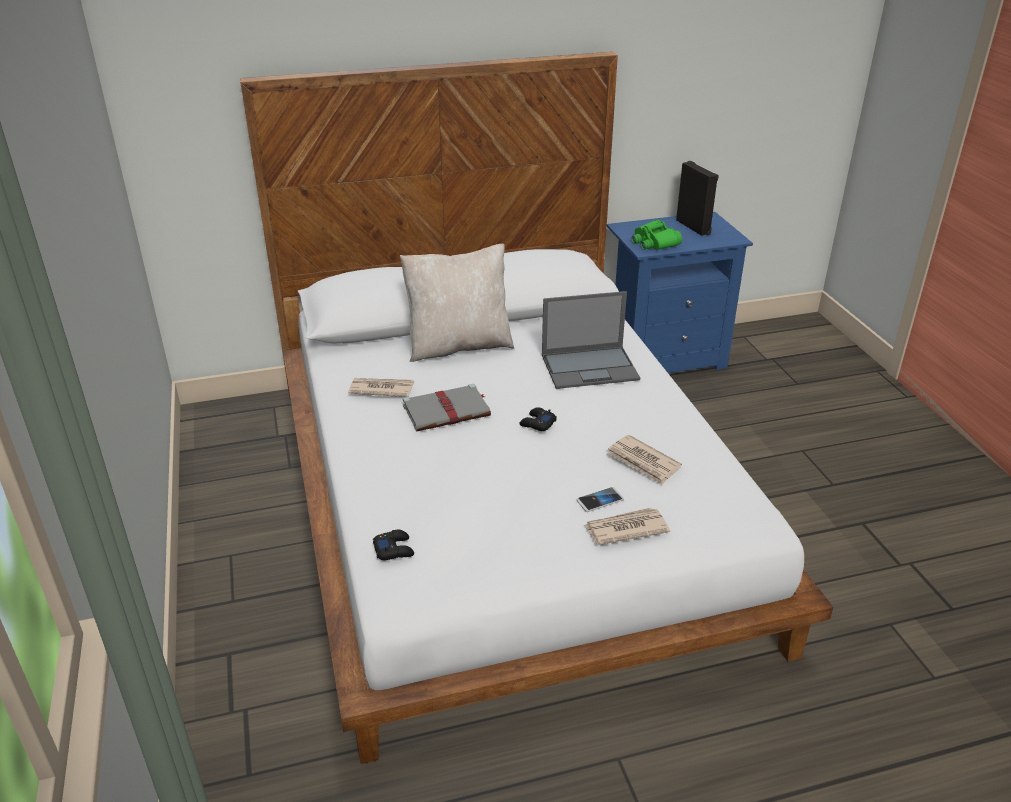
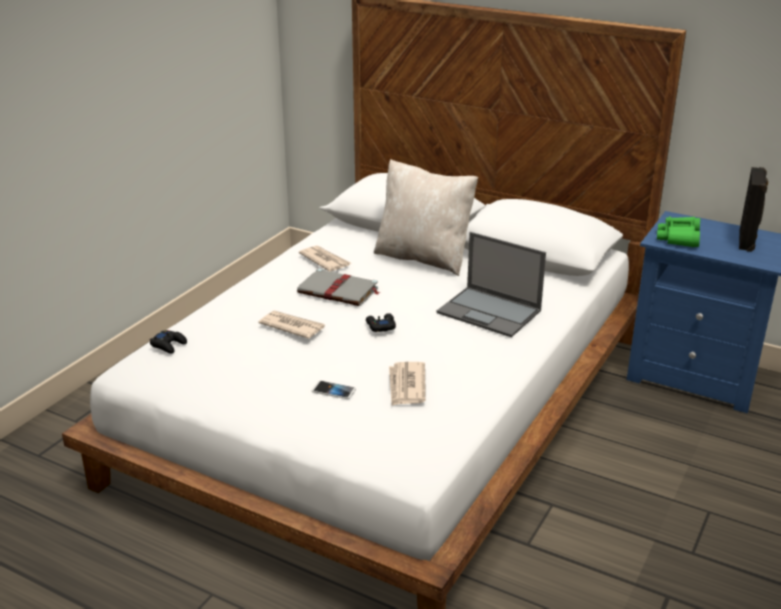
camera: 45 degrees right, 5 degrees down
(625, 529) = (315, 415): newspaper -> newspaper (292, 326)

